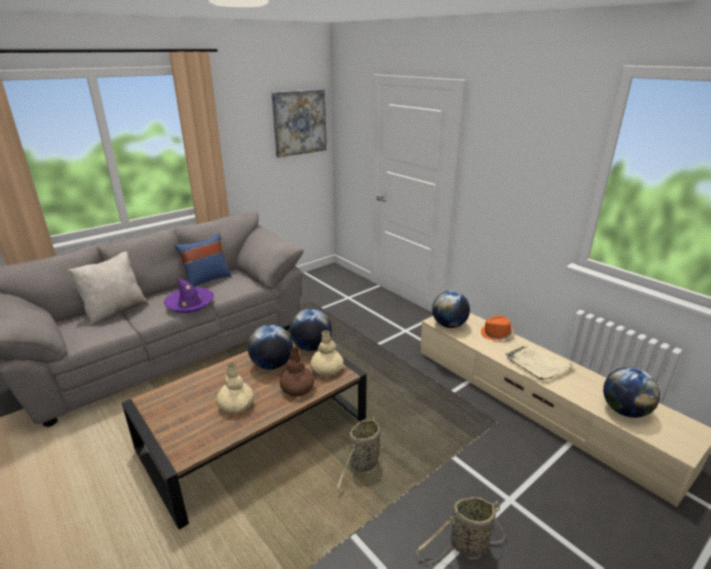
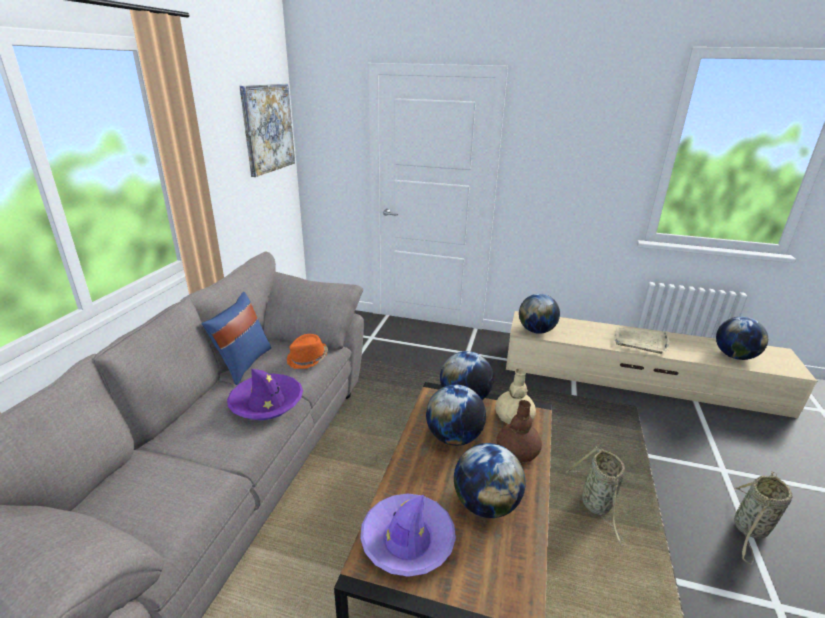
camera: 35 degrees left, 0 degrees up
(115, 311) = (156, 457): beige pillow -> none
(175, 401) = (407, 540): none -> purple hat
(236, 405) = (485, 504): beige vase -> globe
(496, 334) = (581, 326): orange hat -> orange hat (308, 359)

